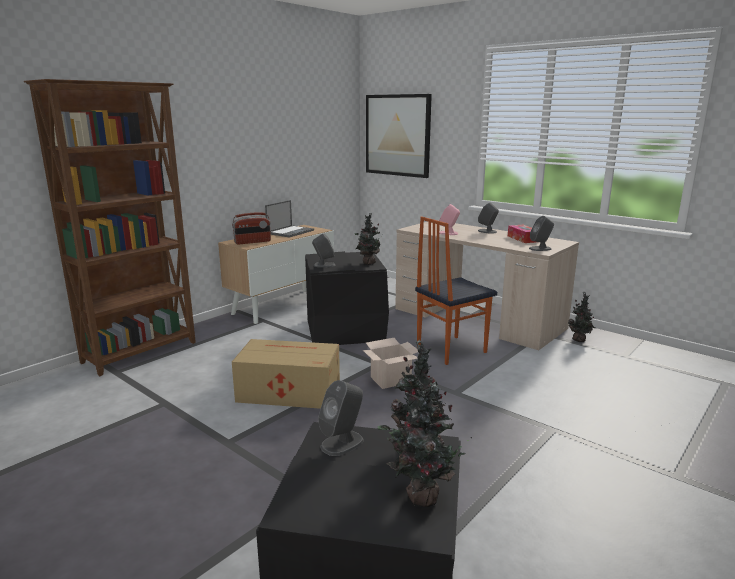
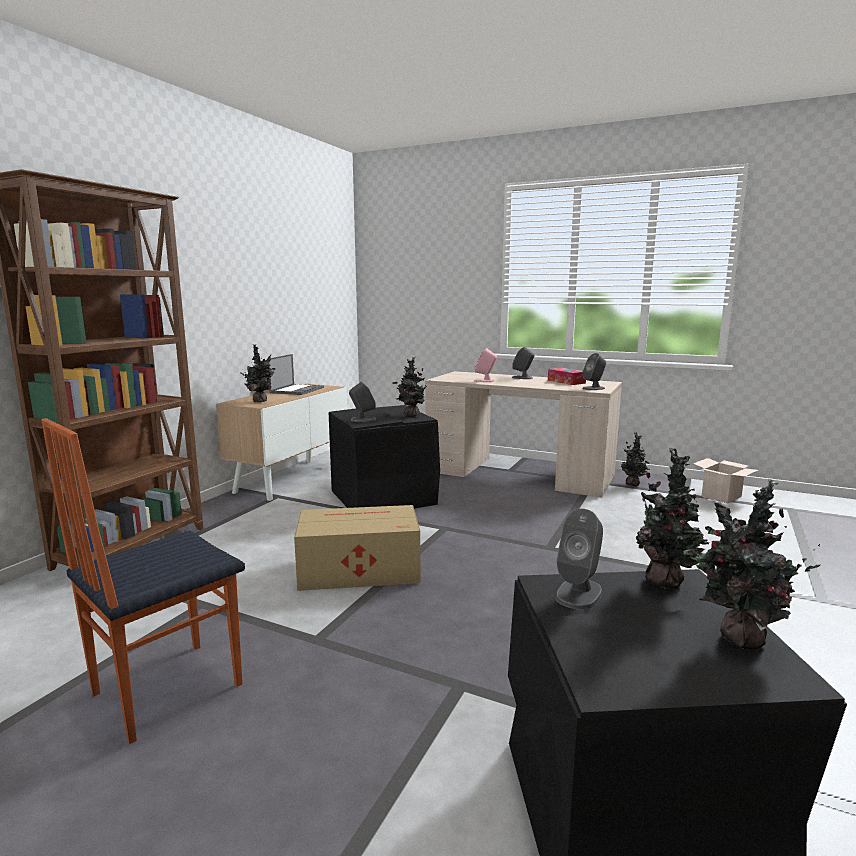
camera: 15 degrees left, 5 degrees down
(252, 242) = (260, 401): radio -> potted plant
(390, 380) = (469, 543): cardboard box -> cardboard box (721, 497)
(398, 135) = (404, 282): picture -> none
(450, 350) = (512, 506): chair -> chair (165, 688)

